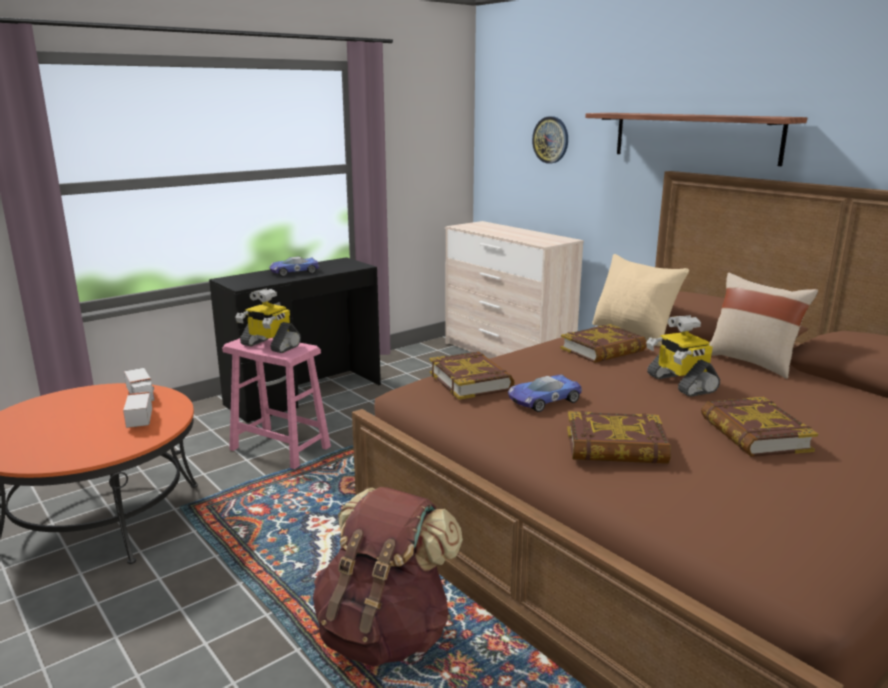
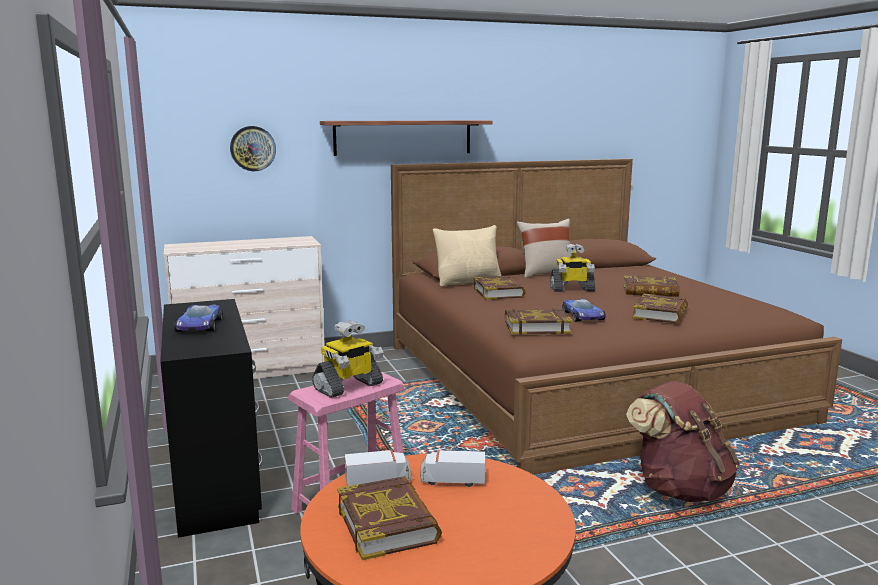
camera: 70 degrees left, 5 degrees down
(74, 409) = (388, 524): none -> book

